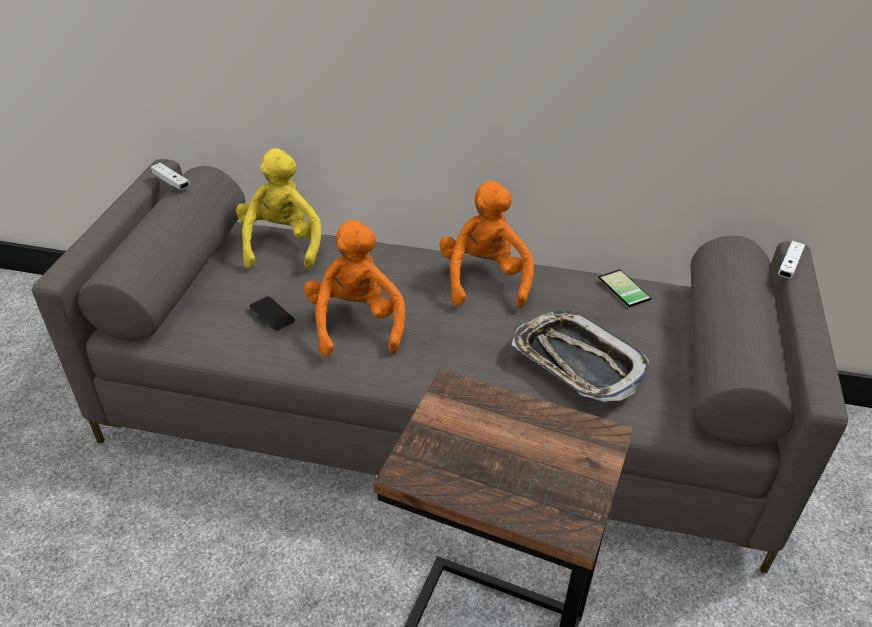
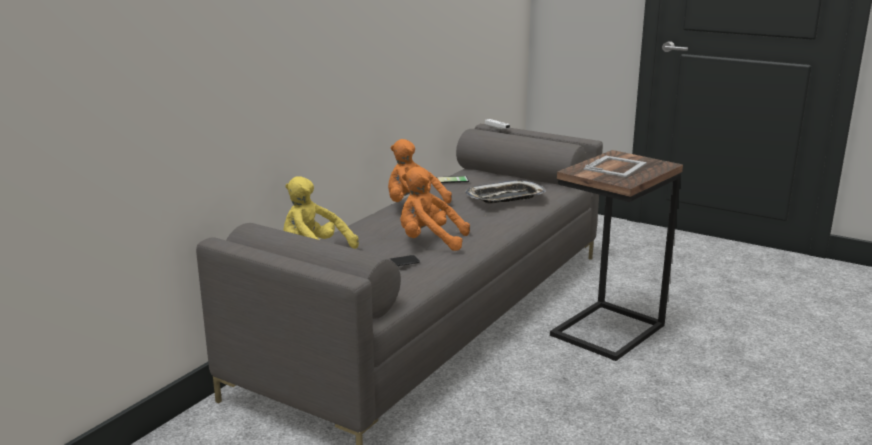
camera: 70 degrees left, 20 degrees down
(171, 182) = (256, 234): white game controller -> none
(510, 445) = (616, 166): none -> picture frame

